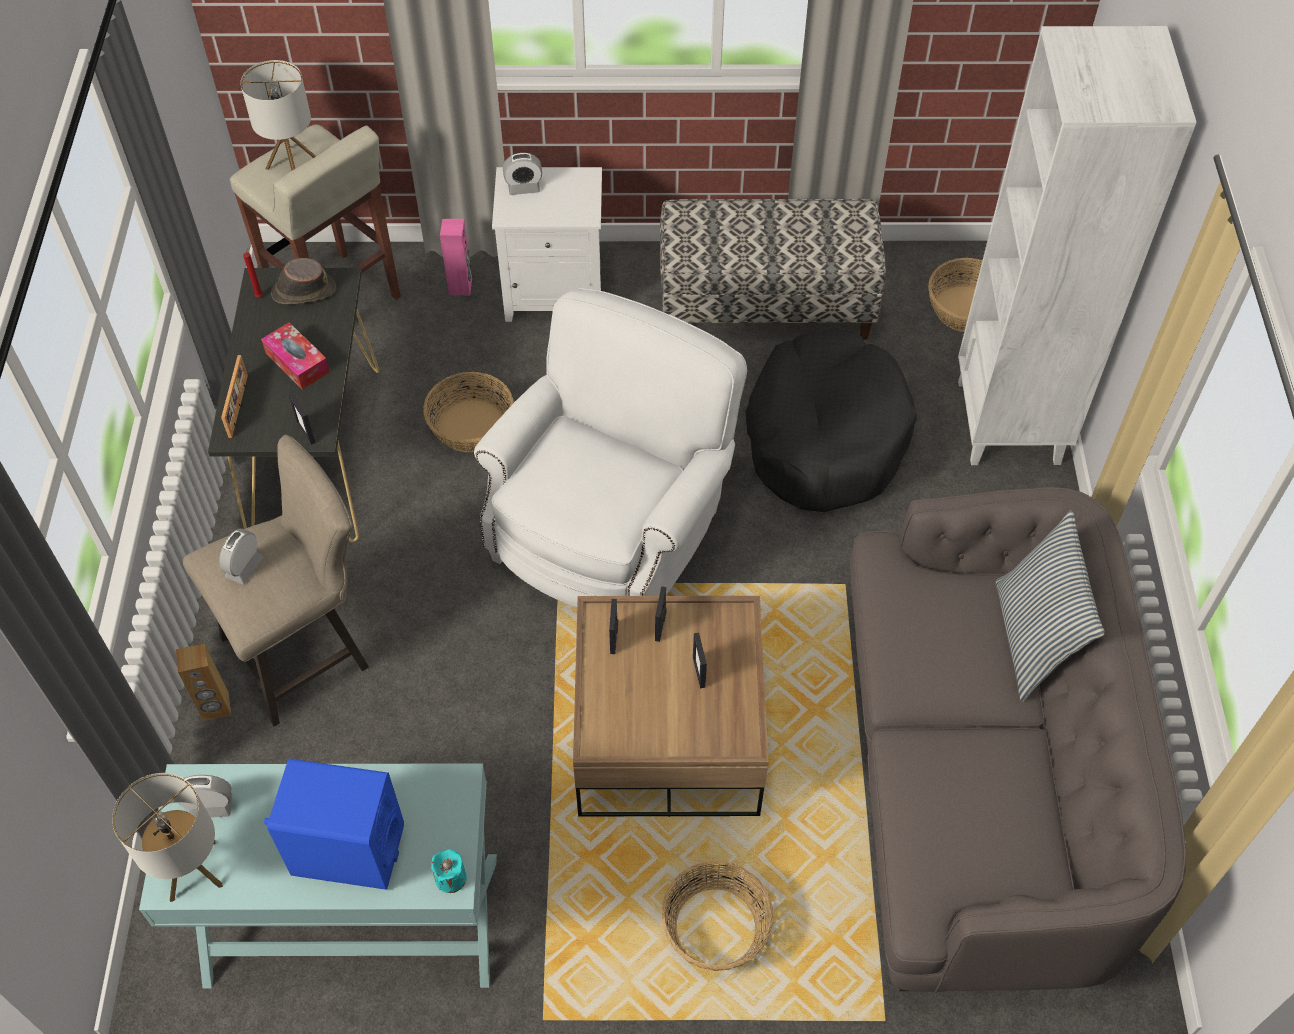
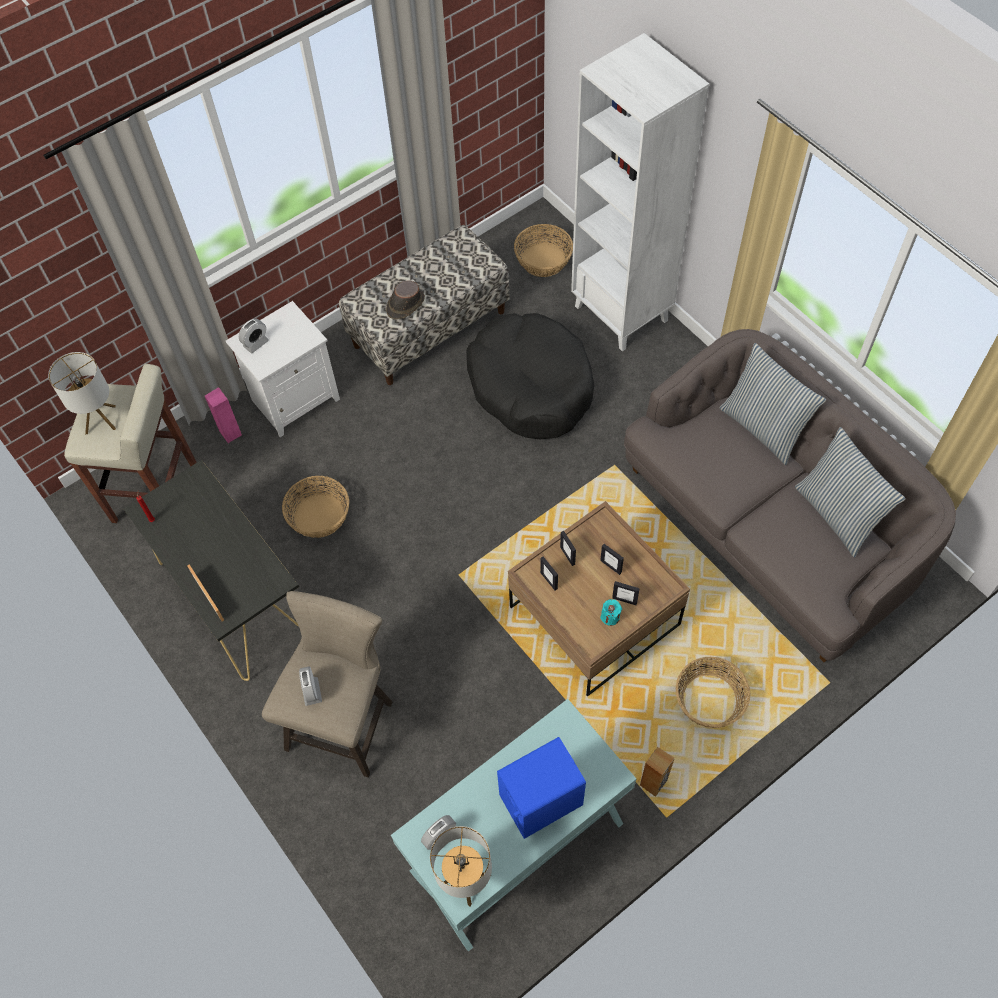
camera: 35 degrees left, 5 degrees up
(216, 707) = (322, 792): brown speaker -> brown speaker (653, 783)
(297, 362) = (220, 545): tissue box -> none
(303, 291) = (178, 498): brown hat -> brown hat (405, 305)
(306, 432) = (268, 584): picture frame -> picture frame (624, 600)
(450, 878) = (609, 772): turquoise candle -> turquoise candle (610, 617)
(612, 528) = (459, 520): white armchair -> none
(1035, 804) = (837, 514): none -> pillow

